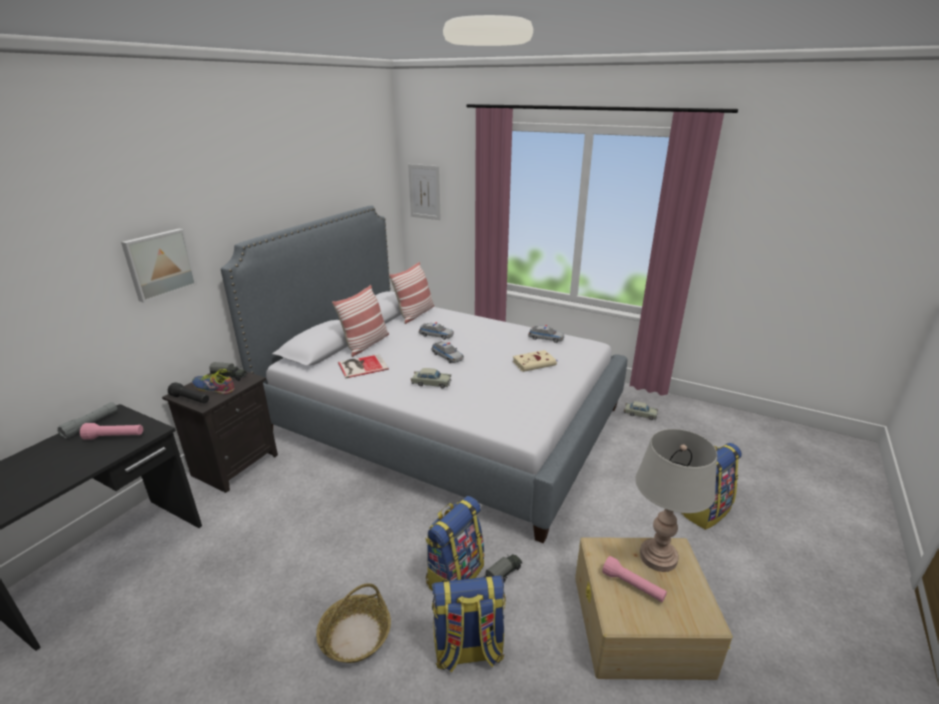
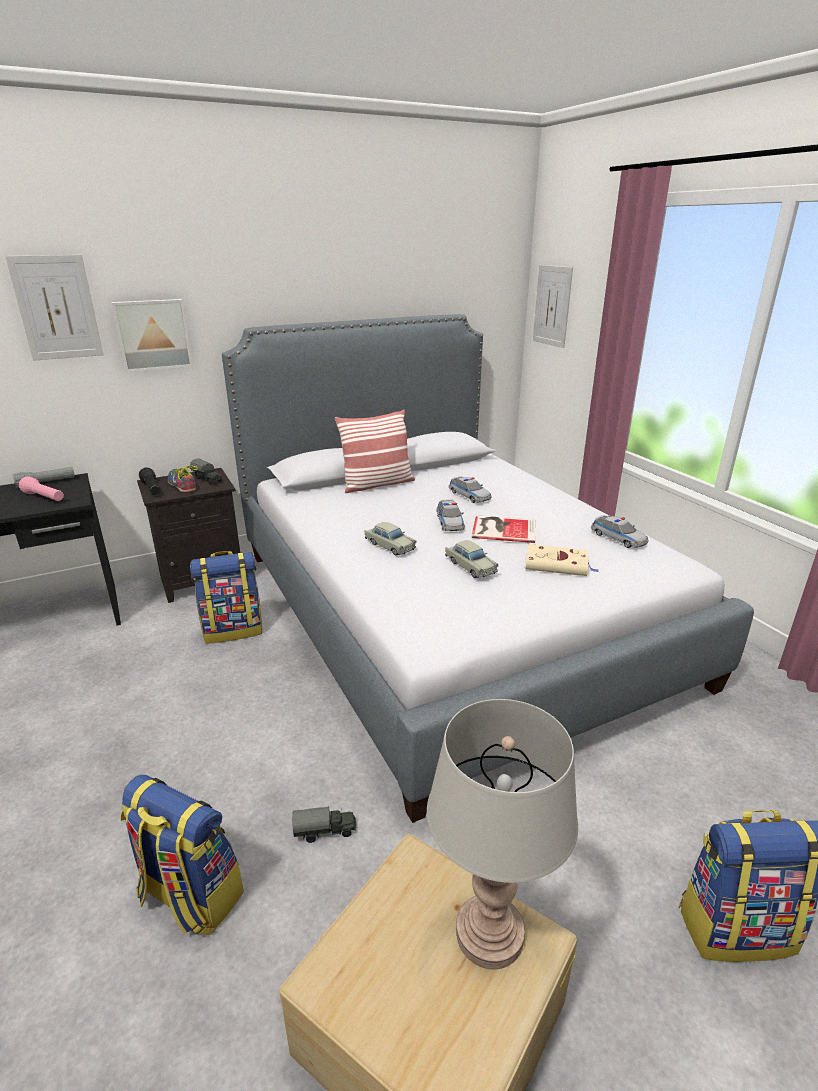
camera: 35 degrees right, 0 degrees up
(72, 256) = (57, 308): none -> picture
(355, 635) = (115, 801): basket -> none
(361, 366) = (341, 505): book -> book (502, 529)
(415, 314) = (475, 466): pillow -> none
(454, 574) = (270, 797): backpack -> backpack (233, 629)
(633, 586) = (399, 949): pink flashlight -> none
(640, 414) = (759, 718): beige toy car -> beige toy car (470, 566)

